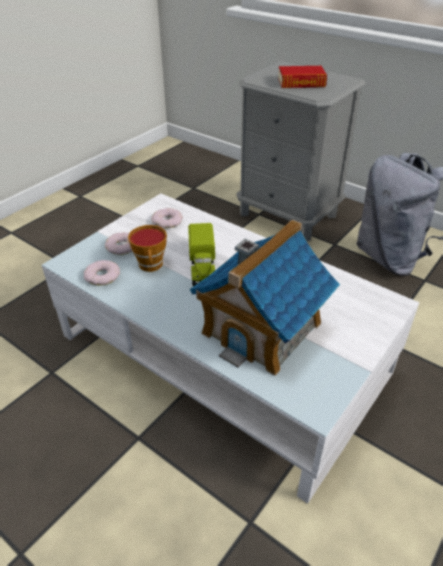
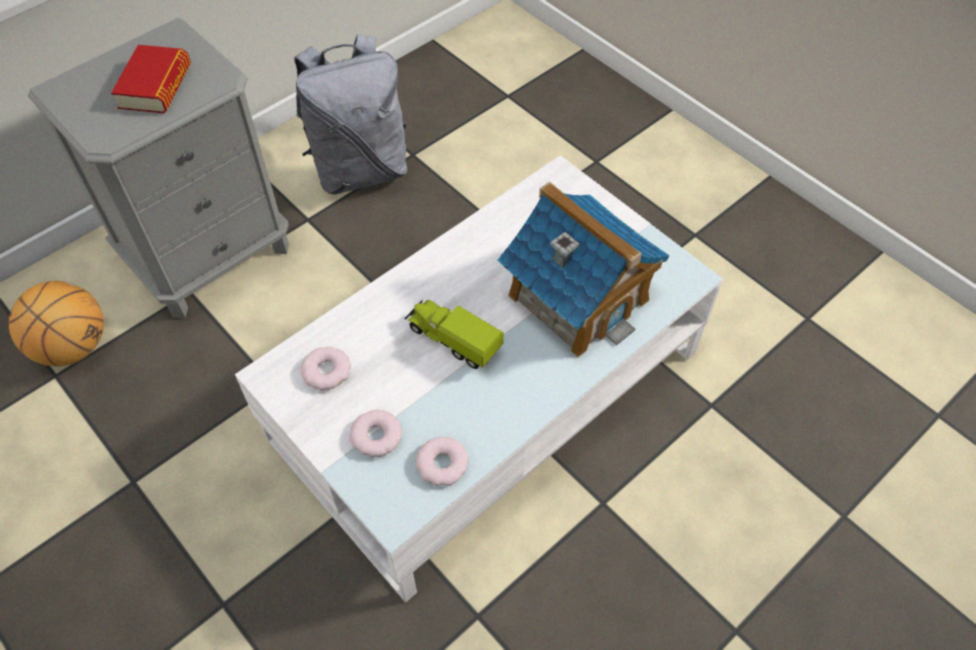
camera: 80 degrees left, 15 degrees up
(151, 266) = (435, 400): cup -> none
(202, 267) = (453, 340): toy truck -> toy truck turned 150 degrees counterclockwise
(211, 188) = (73, 347): none -> basketball

